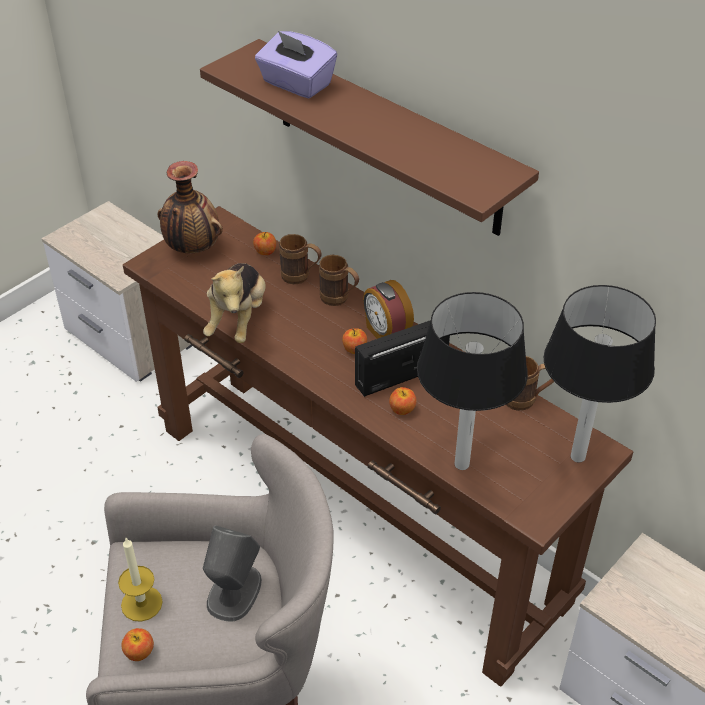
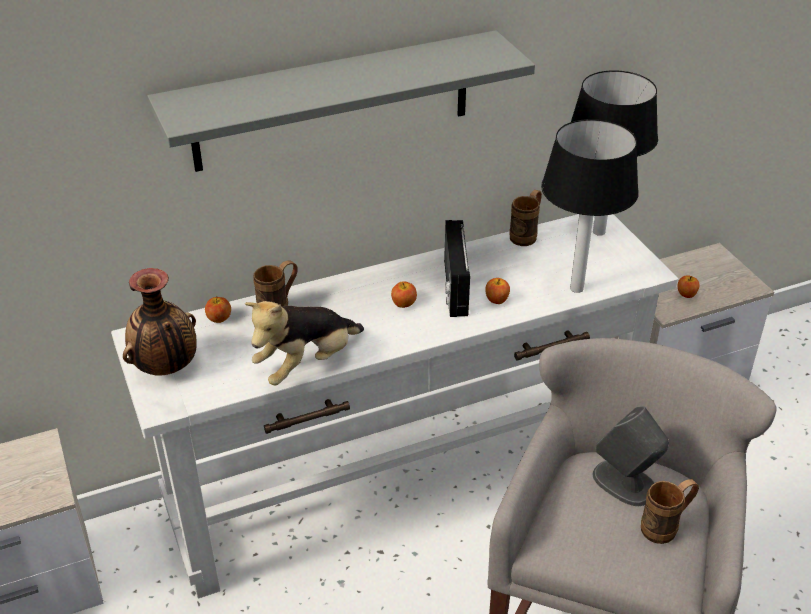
camera: 65 degrees left, 5 degrees down
(139, 652) = (667, 568): apple -> apple (686, 294)
(141, 603) = (611, 552): candle -> none
(238, 319) = (306, 364): plush toy -> plush toy turned 105 degrees clockwise
(296, 84) = (259, 94): purple tissue box -> none
(339, 300) = (331, 293): brown mug -> brown mug (666, 527)
(355, 512) = (403, 480): brown console table -> white console table
(386, 138) = (332, 101): brown shelf -> grey shelf
(386, 334) = (398, 280): alarm clock -> none

